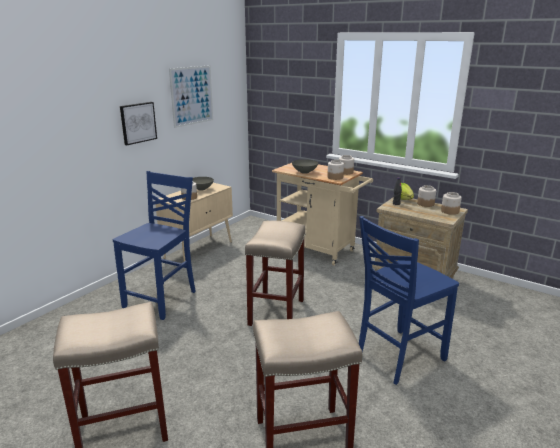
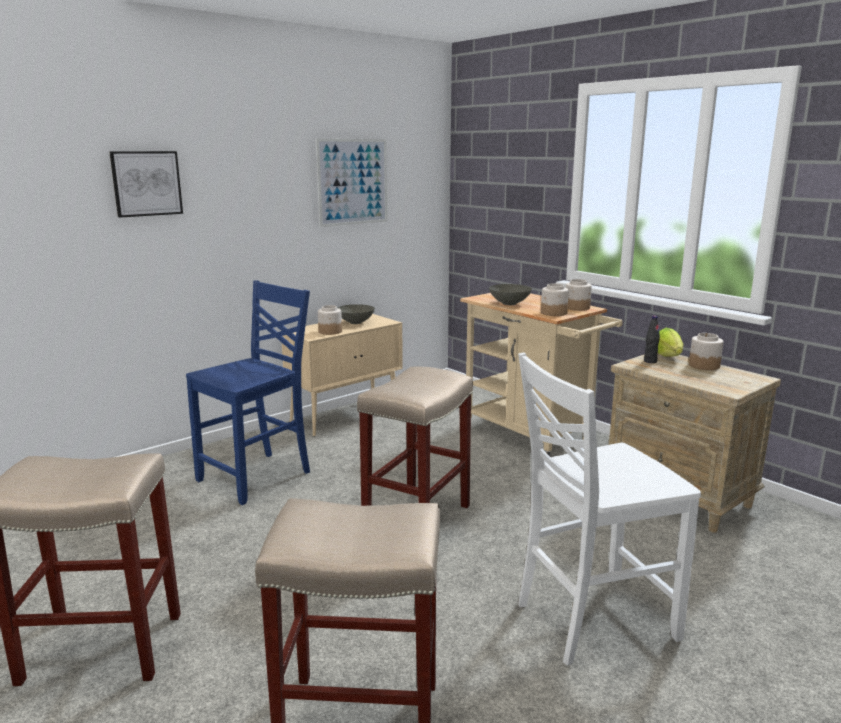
camera: 15 degrees right, 5 degrees down
(138, 123) = (260, 214): picture -> picture (146, 183)
(397, 357) = (591, 619): blue chair -> white chair
(449, 211) = (742, 380): jar -> none

